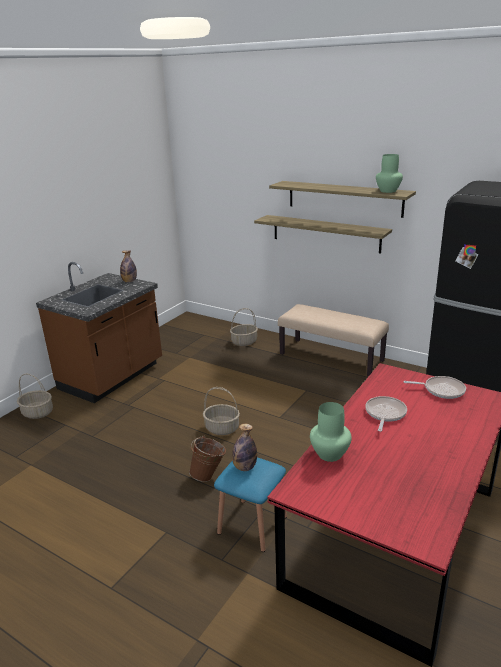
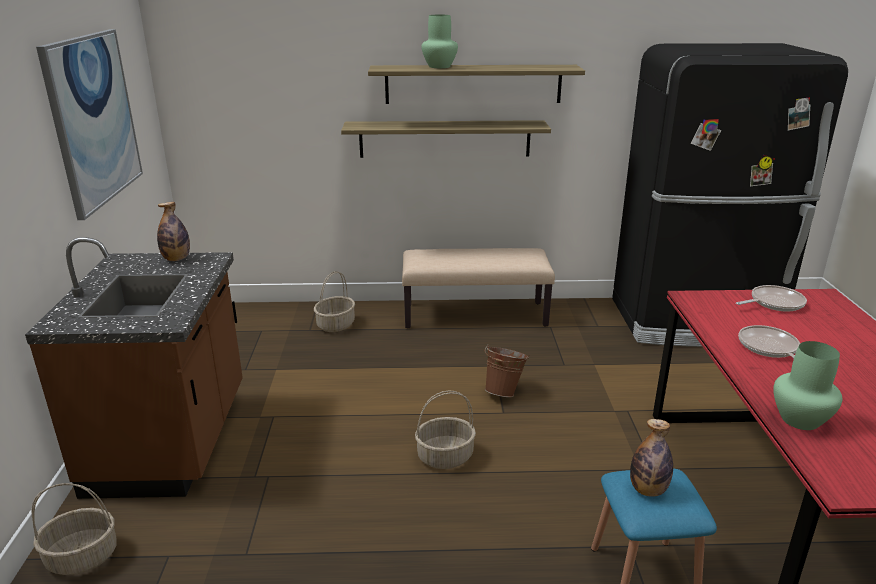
camera: 35 degrees left, 0 degrees up
(113, 202) = (94, 119): none -> picture
(209, 475) = (507, 533): brown bucket -> brown bucket (504, 391)
(387, 191) = (546, 66): green vase -> green vase (439, 66)

